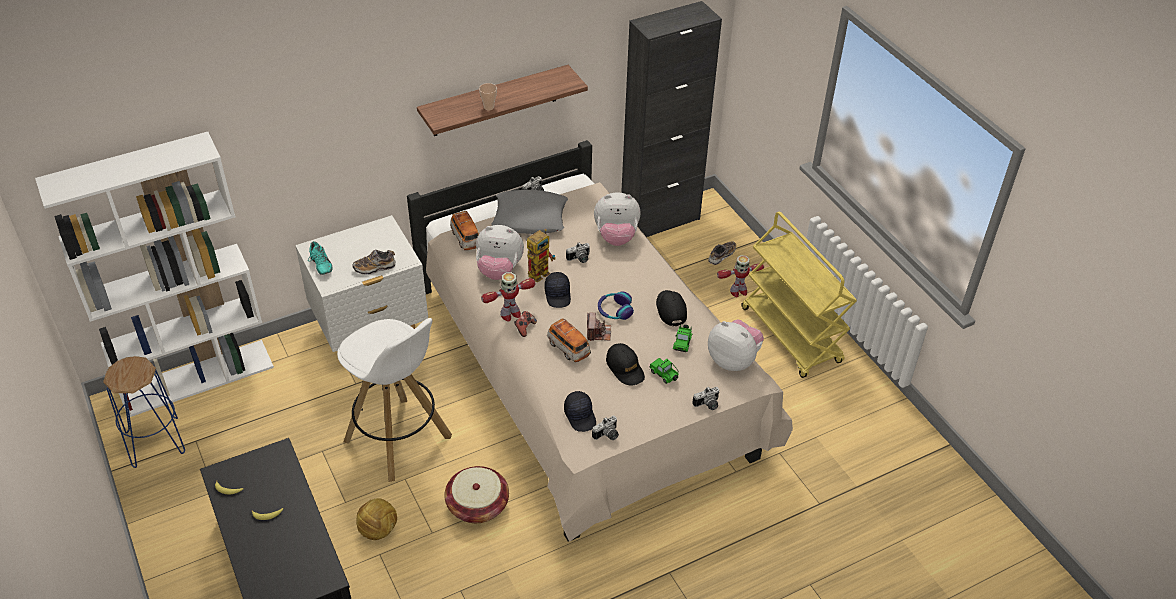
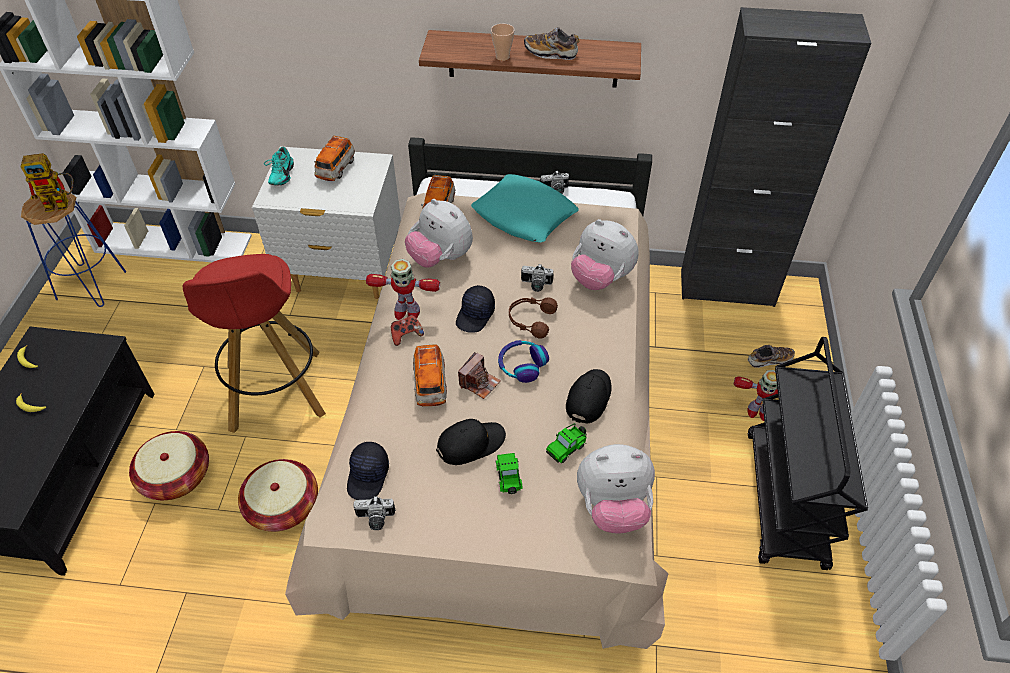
camera: 35 degrees right, 5 degrees up
(359, 243) = (336, 169): none -> toy car
(375, 268) = (325, 200): shoe -> shoe (550, 53)
(379, 530) = (176, 477): football -> basket
(399, 440) = (276, 393): white stool -> red stool
(530, 218) = (524, 215): grey pillow -> turquoise pillow
(541, 271) = (482, 279): toy robot -> toy robot (62, 203)
(596, 282) = (530, 320): none -> brown headphones
(625, 368) = (471, 444): black cap -> black cap turned 120 degrees counterclockwise
(707, 405) = (528, 550): camera -> none
(733, 360) = (613, 507): plush toy -> plush toy turned 105 degrees clockwise
(791, 335) = (785, 500): yellow cart -> black cart

